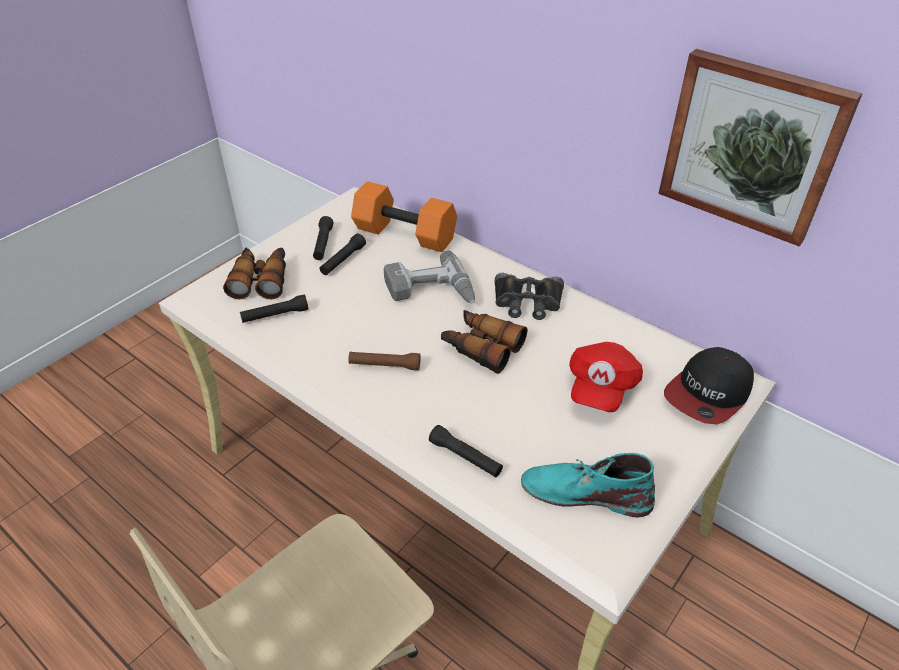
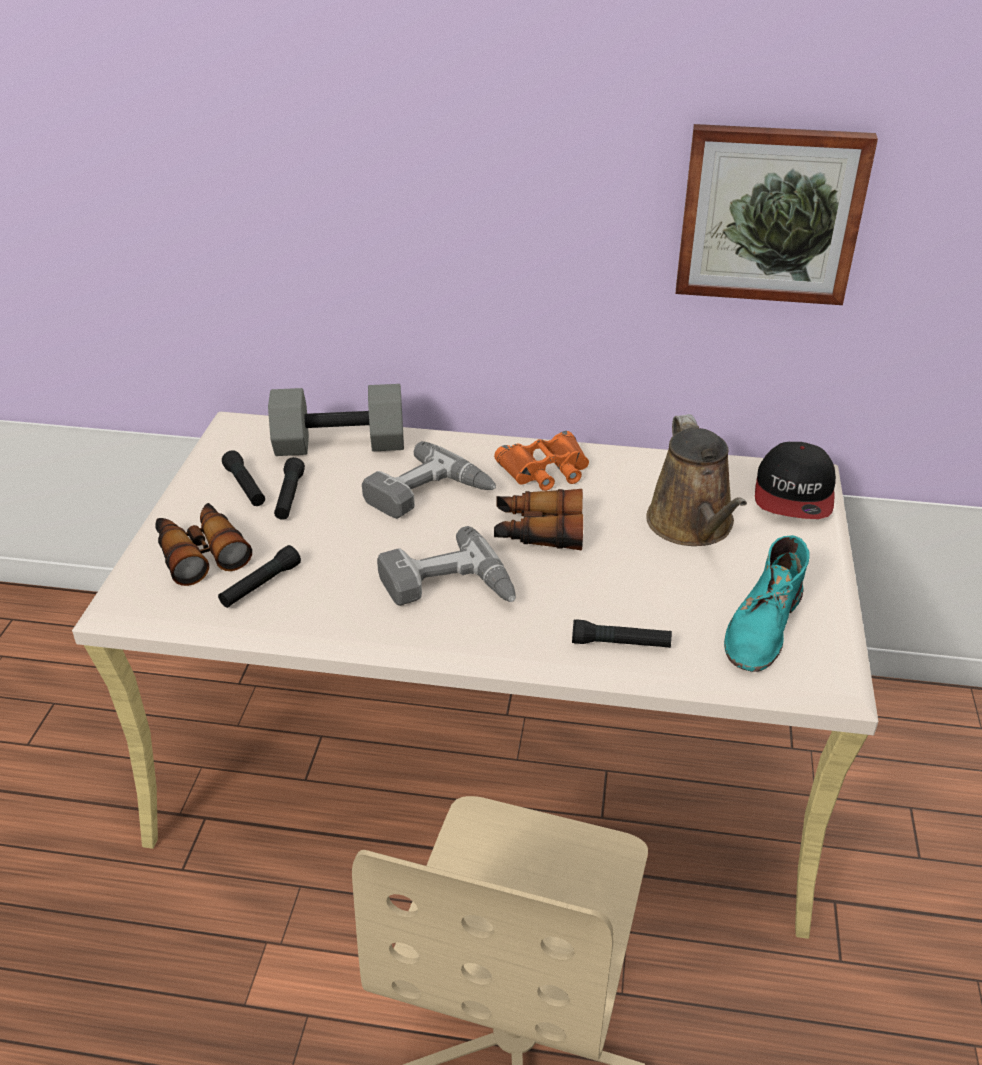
camera: 30 degrees left, 5 degrees down
(384, 365) = (448, 589): brown flashlight -> power drill
(403, 235) = (338, 445): orange dumbbell -> grey dumbbell
(527, 302) = (546, 470): black binoculars -> orange binoculars
(585, 492) = (763, 626): turquoise boot -> turquoise boot turned 45 degrees counterclockwise
(600, 387) = (693, 526): red cap -> brown watering can

